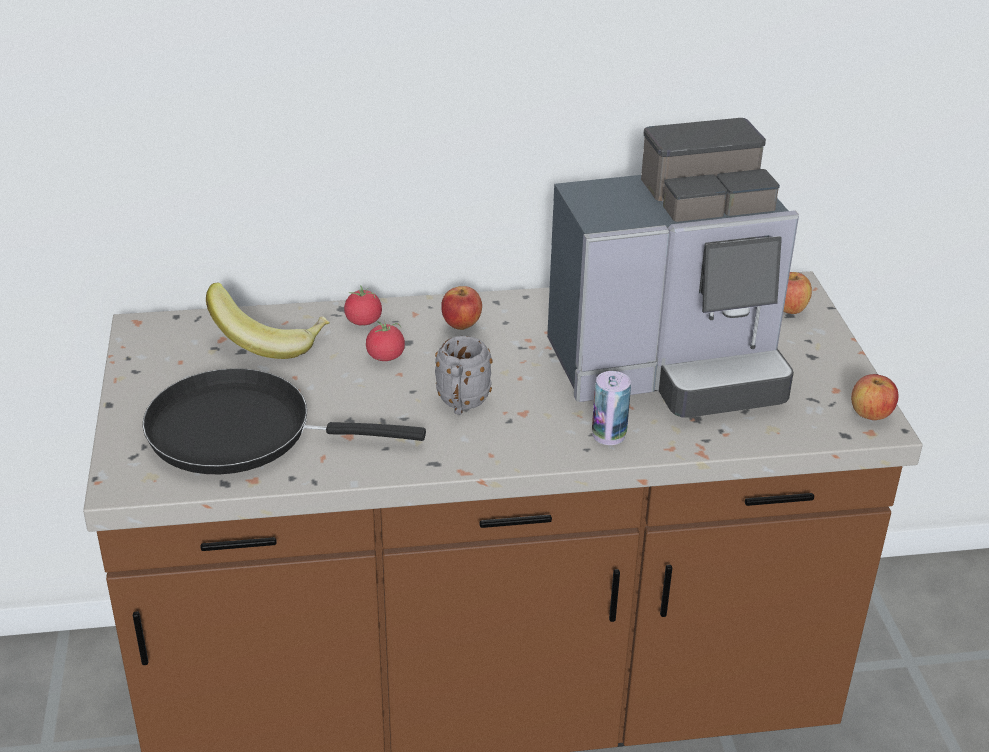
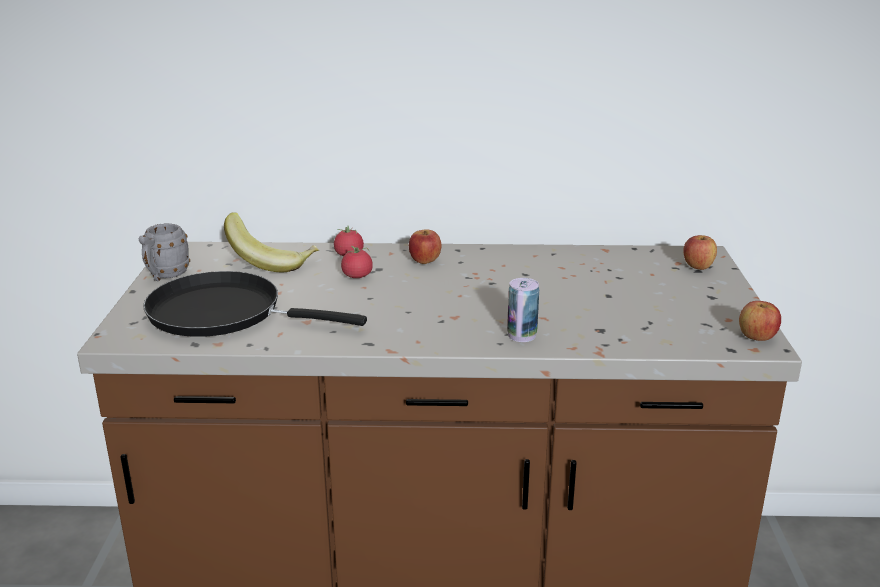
camera: 10 degrees right, 10 degrees down
(461, 404) = (406, 308): grey mug -> grey mug (165, 275)
(670, 369) = (587, 297): coffee machine -> none

